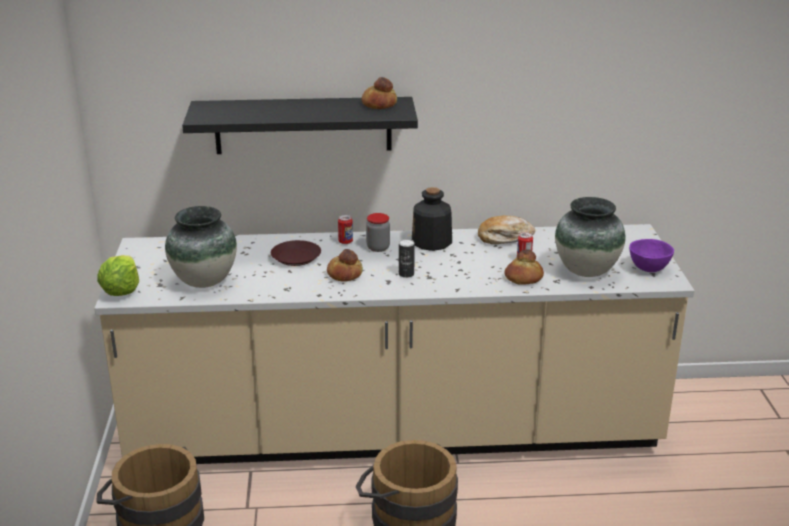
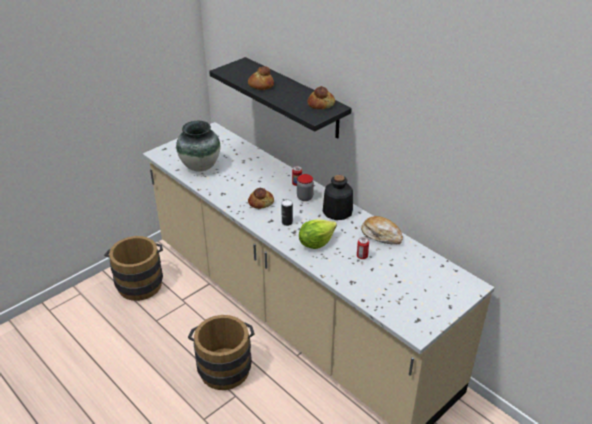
camera: 50 degrees right, 10 degrees up
(121, 291) = (164, 151): lettuce -> lettuce (316, 243)
(296, 257) = (258, 178): brown plate -> none
(523, 278) = (338, 267): bread -> bread (260, 85)
(587, 271) = (382, 289): vase -> none
(648, 269) = (422, 315): purple bowl -> none

